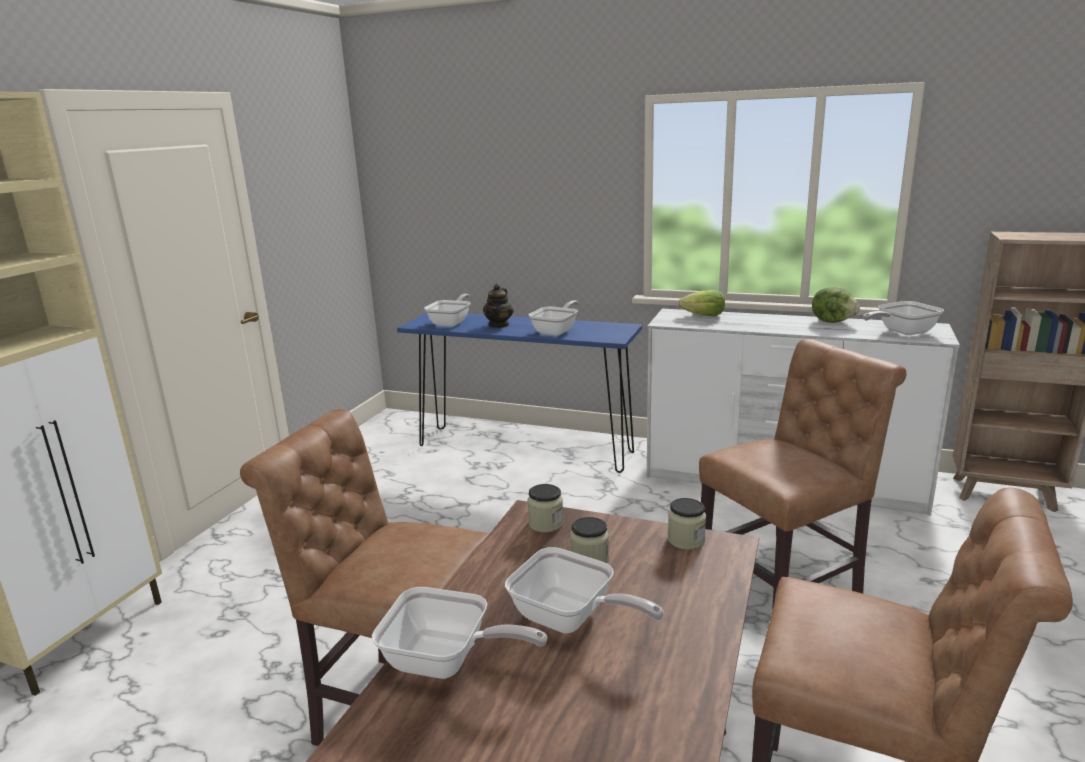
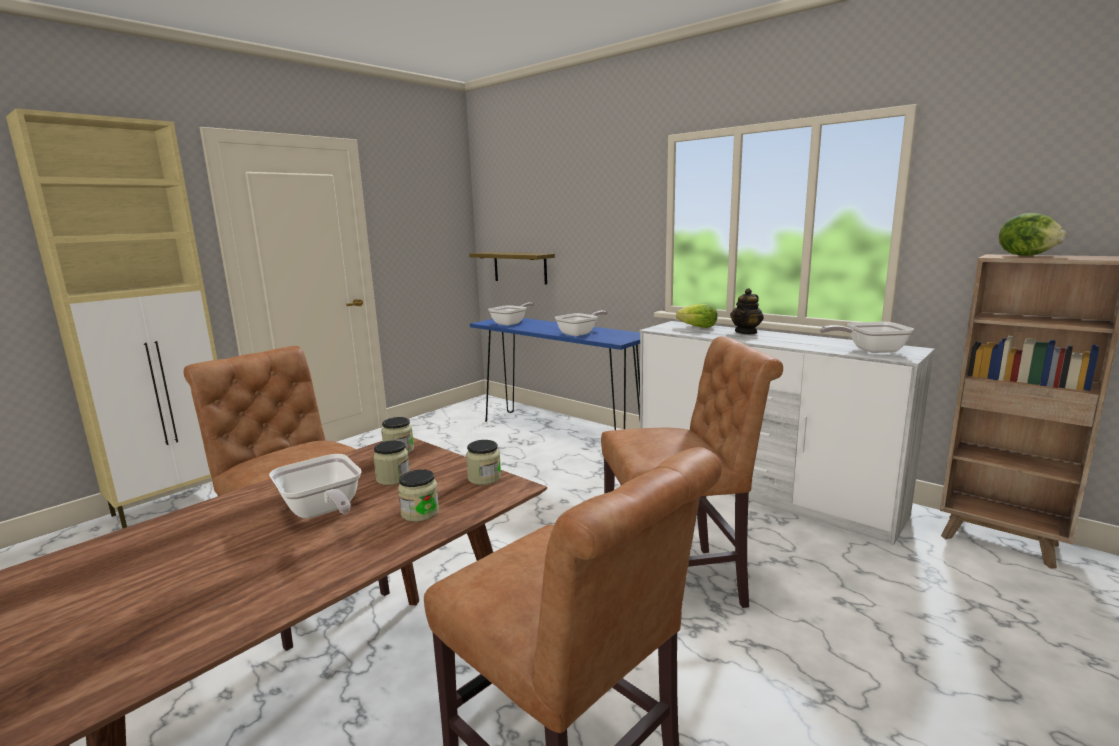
camera: 20 degrees right, 5 degrees down
(436, 248) = (520, 267): none -> shelf
(447, 662) = (207, 519): frying pan -> none
(499, 325) = (543, 327): teapot -> teapot (746, 332)
(678, 596) = (420, 513): none -> jar
(833, 321) = (812, 338): lettuce -> lettuce (1027, 255)

